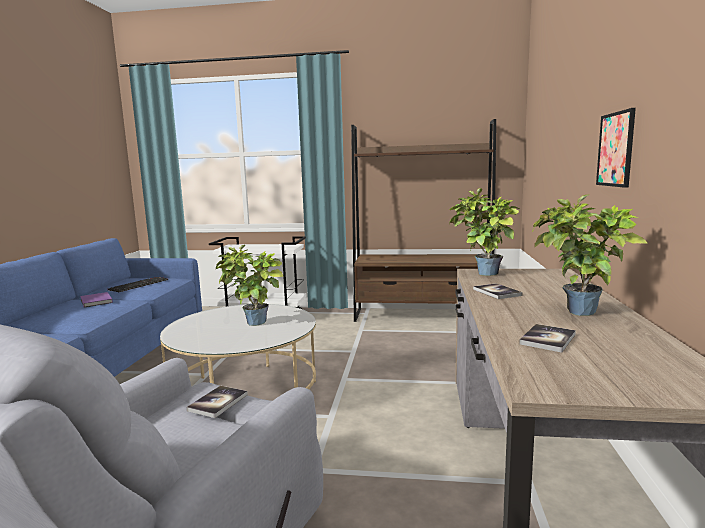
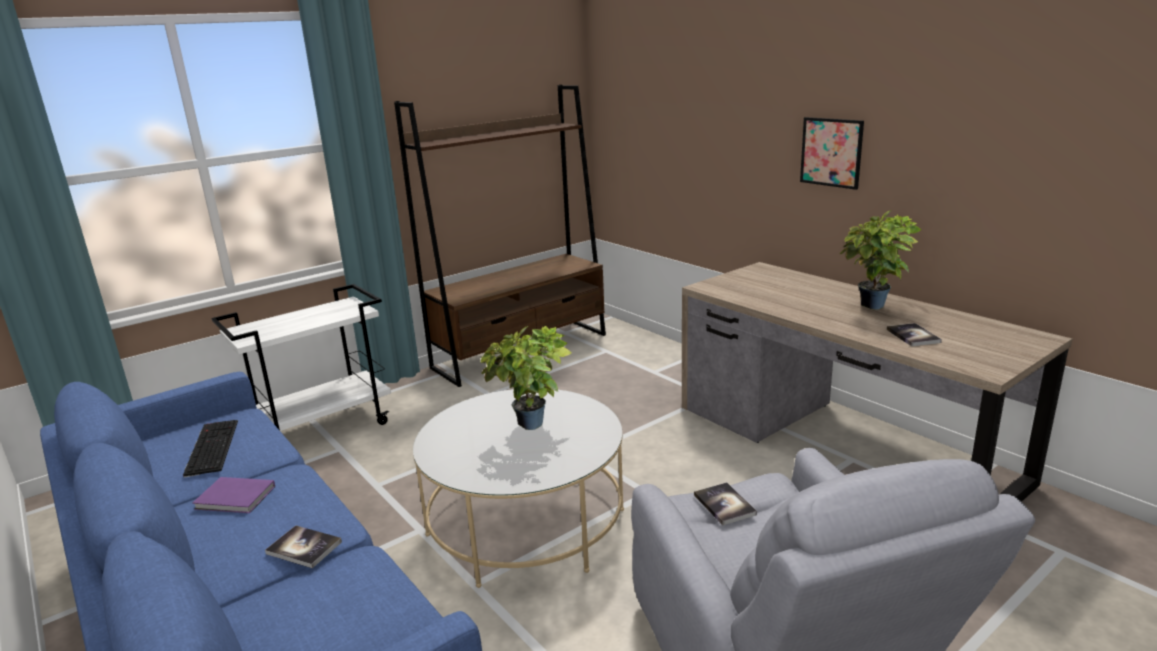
camera: 45 degrees left, 10 degrees up
(482, 274) = (720, 288): potted plant -> none
(497, 292) = (784, 305): book -> book (304, 548)

